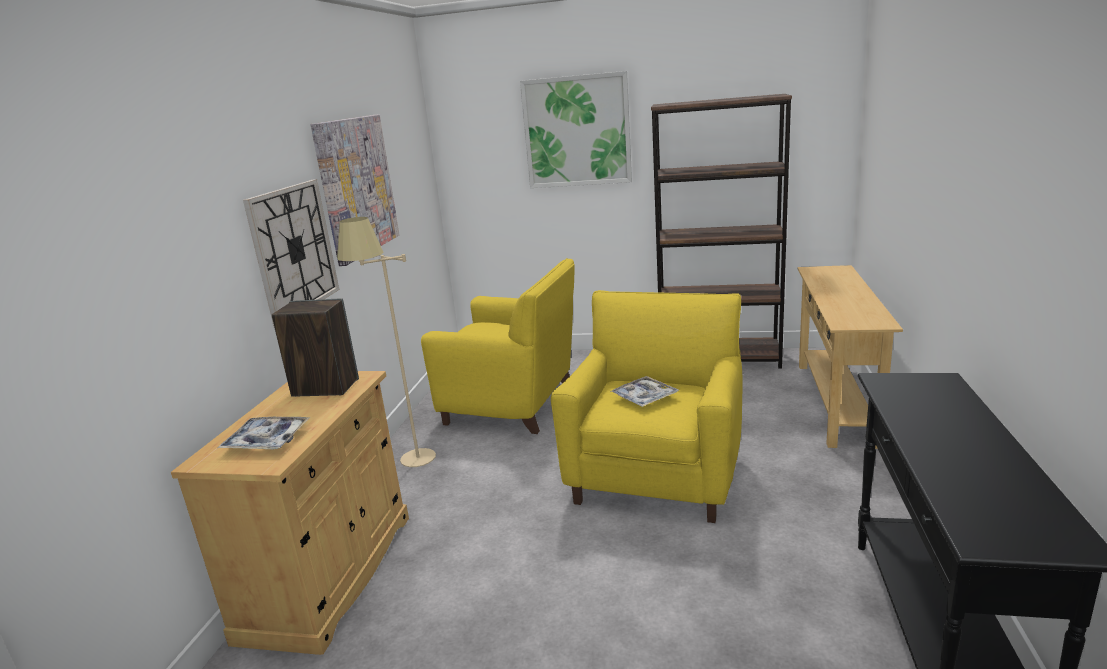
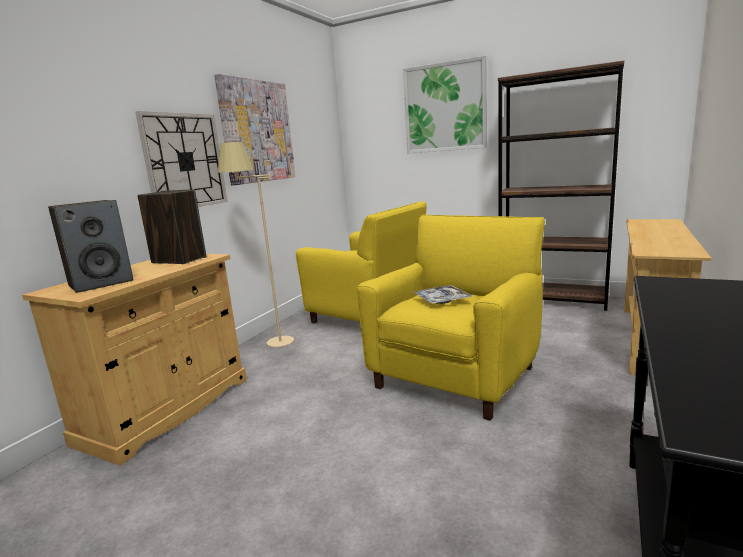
camera: 15 degrees right, 5 degrees down
(267, 441) = (101, 283): tray -> speaker

